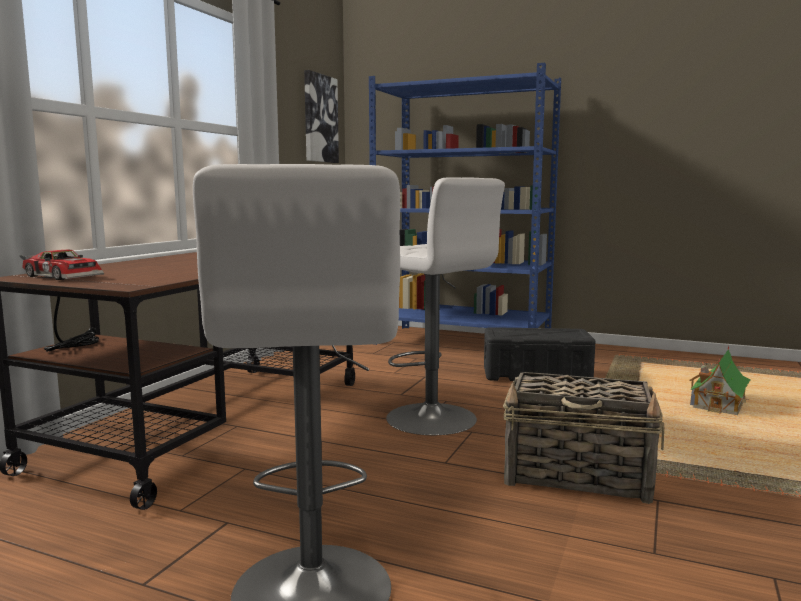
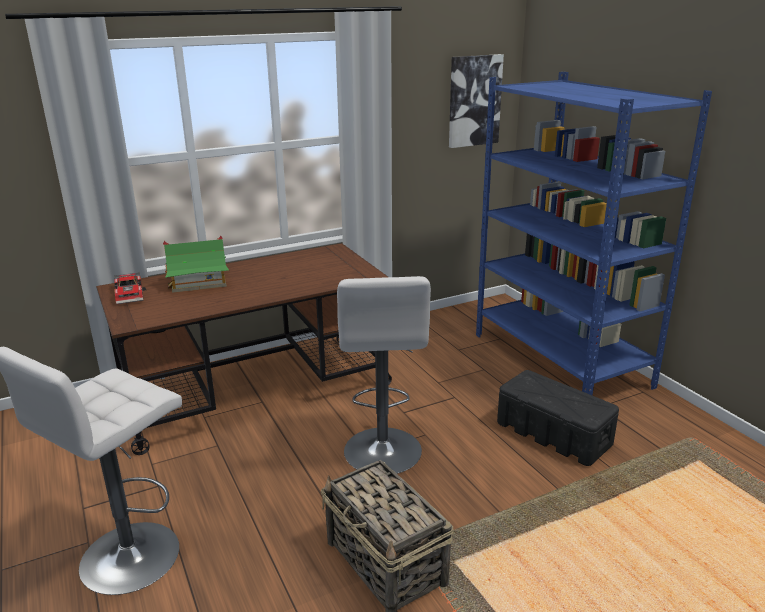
camera: 40 degrees right, 15 degrees up
(719, 404) = (667, 556): toy house -> toy house (198, 283)

